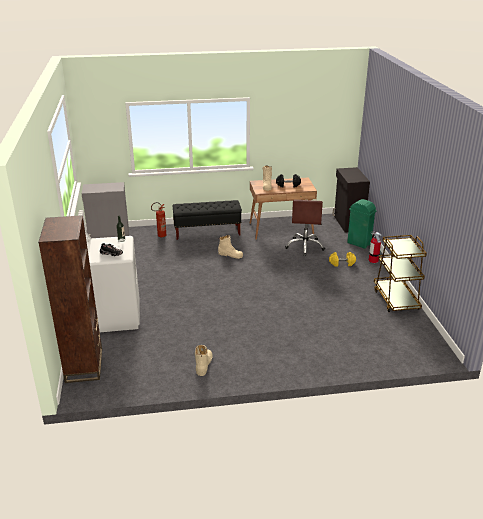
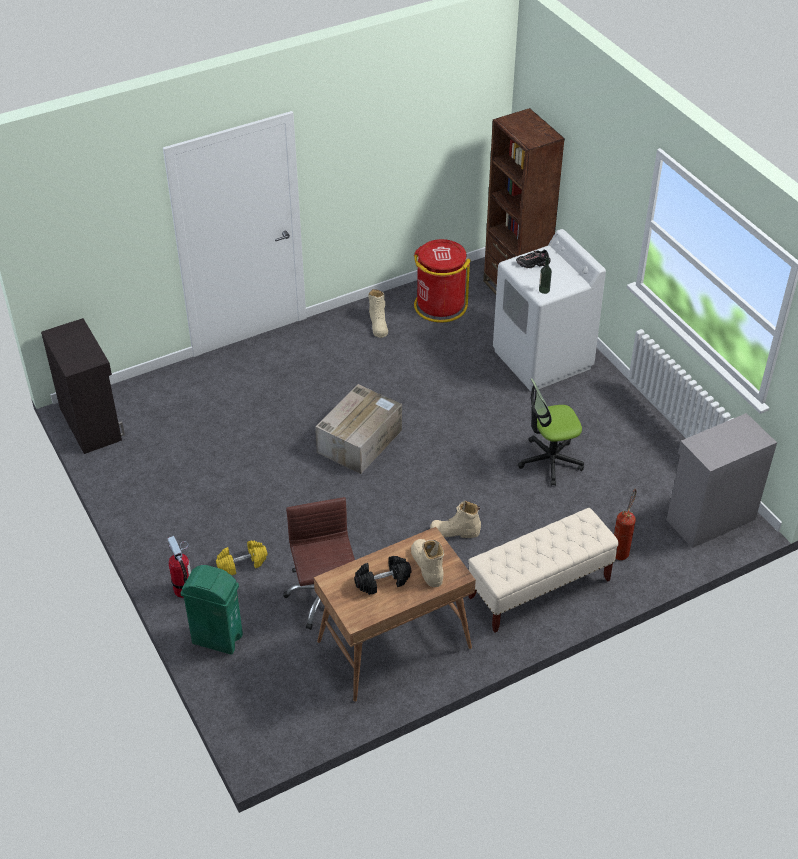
camera: 160 degrees right, 15 degrees up
(148, 367) = (440, 306): none -> red trash can
(160, 270) = (550, 461): none -> office chair
(207, 232) = (539, 589): black bench -> beige bench
(257, 299) = (360, 440): none -> cardboard box
(348, 223) = (252, 715): black cabinet -> black cabinet (91, 423)
(396, 299) = (140, 496): brown cart -> none

